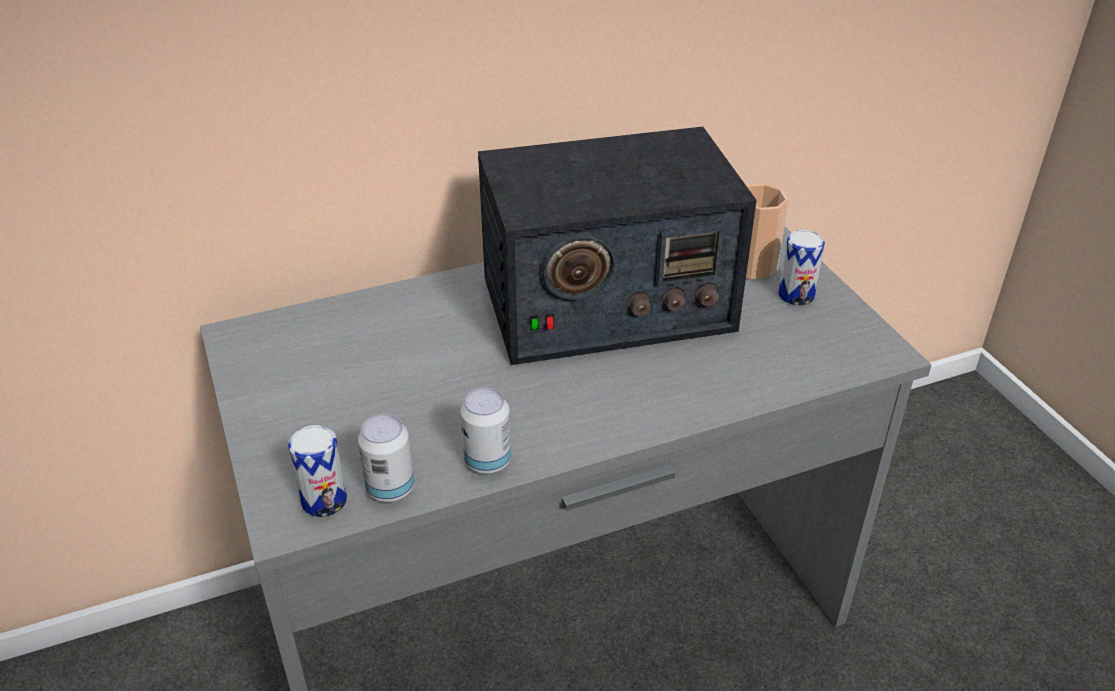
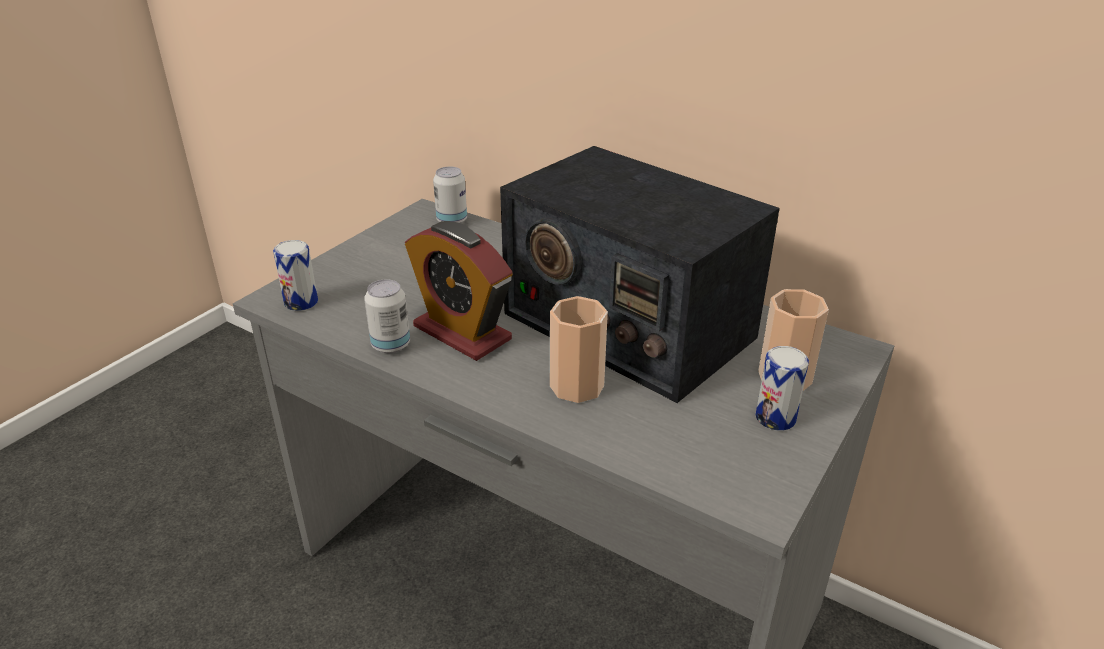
camera: 55 degrees right, 5 degrees down
(390, 489) = (331, 320): can -> can (452, 221)
(516, 405) = (462, 333): none -> alarm clock
(668, 372) = (576, 386): none -> cup

